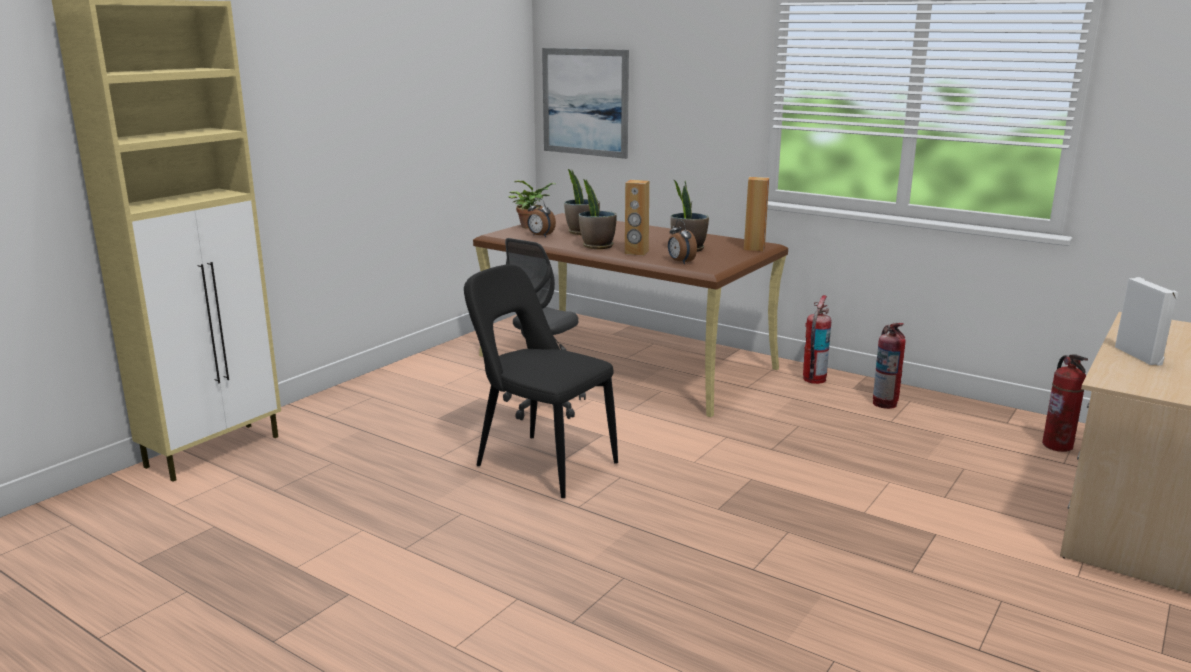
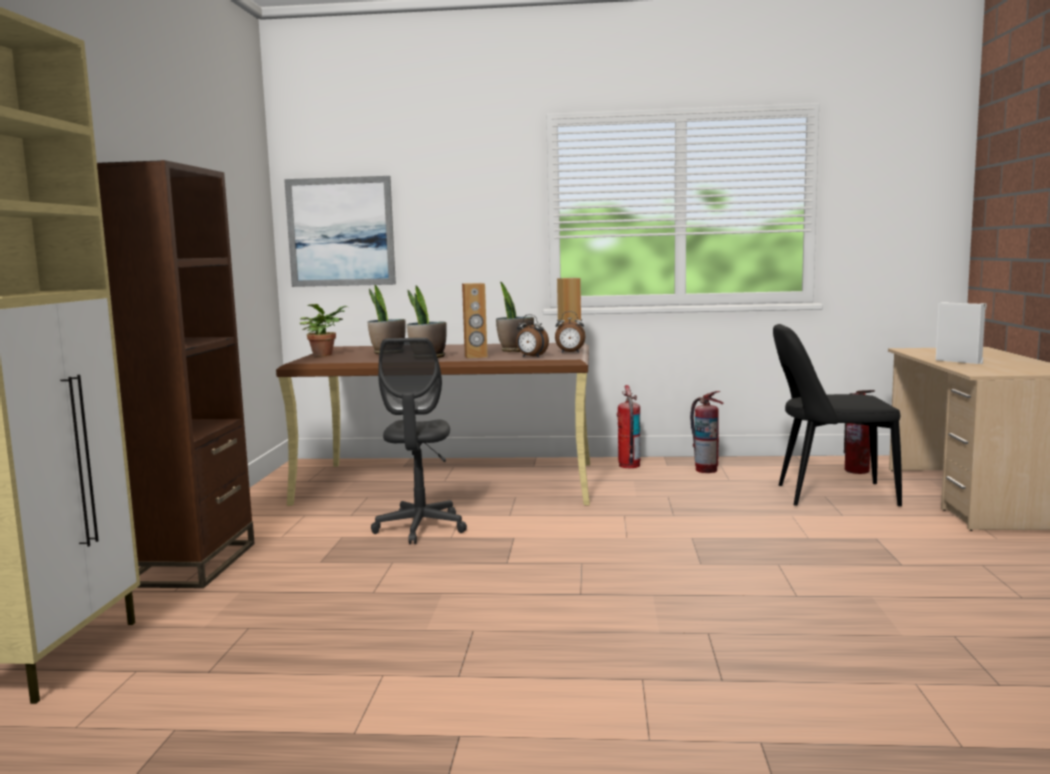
camera: 30 degrees left, 10 degrees down
(359, 396) = (191, 564): none -> brown bookcase
(540, 236) = (351, 358): alarm clock -> alarm clock (570, 352)
(541, 463) = (490, 571): black chair -> black chair (830, 495)

